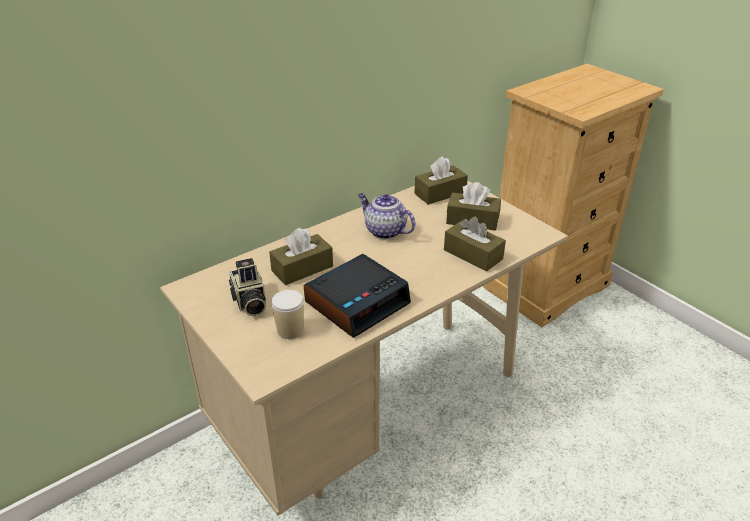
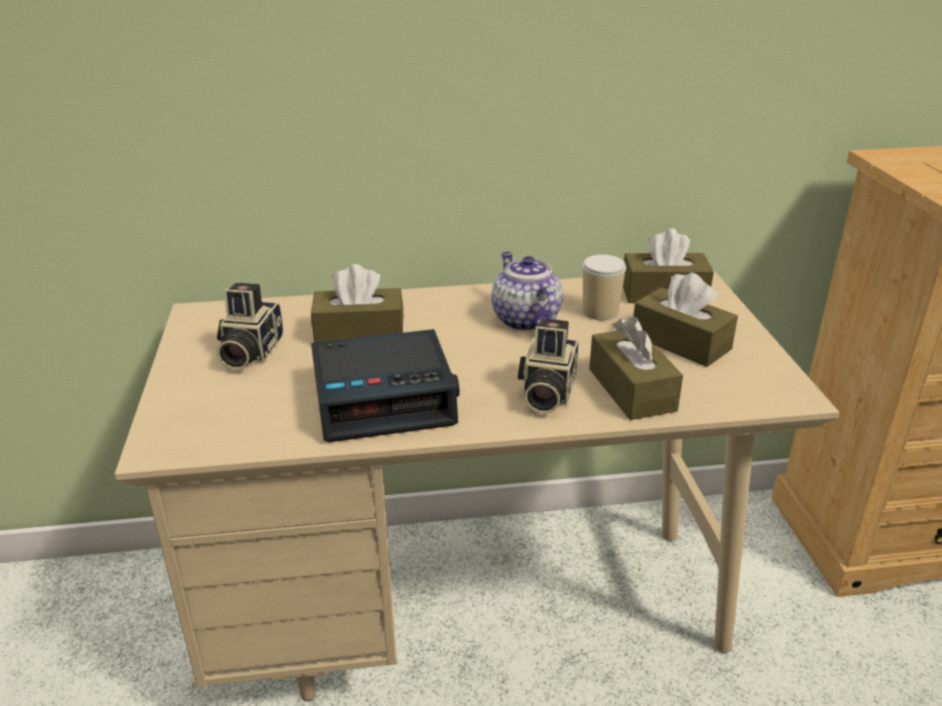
camera: 30 degrees right, 5 degrees down
(290, 330) = (258, 403): cup -> cup (600, 312)
(435, 270) = (546, 393): none -> camera

